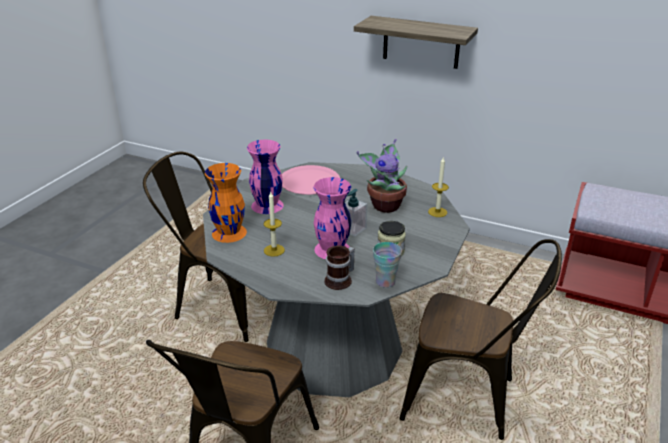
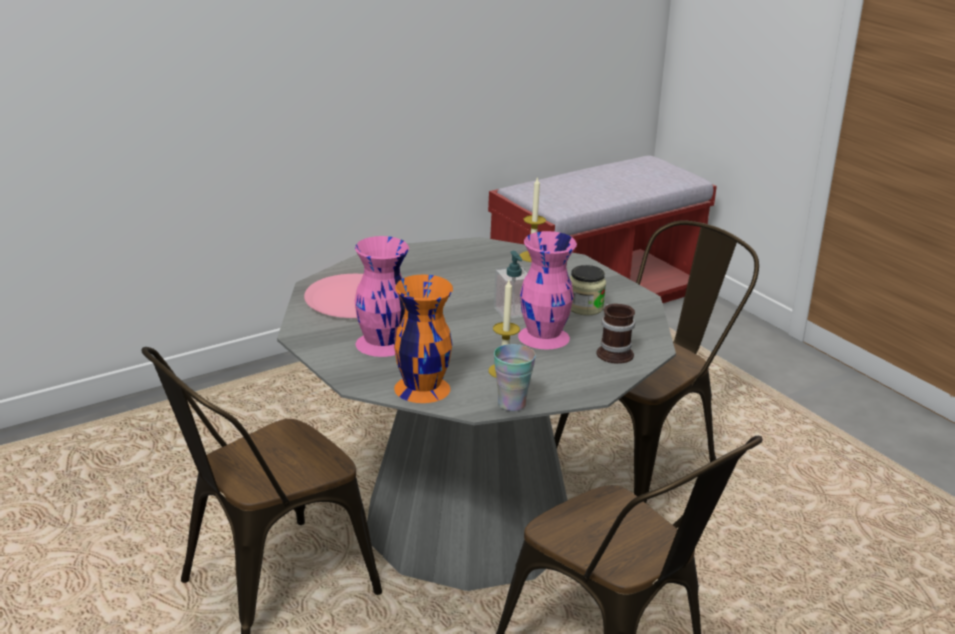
camera: 60 degrees left, 5 degrees down
(385, 205) = (479, 276): potted plant -> none
(385, 282) = (642, 330): cup -> cup (511, 404)
(421, 42) = (256, 65): shelf -> none

